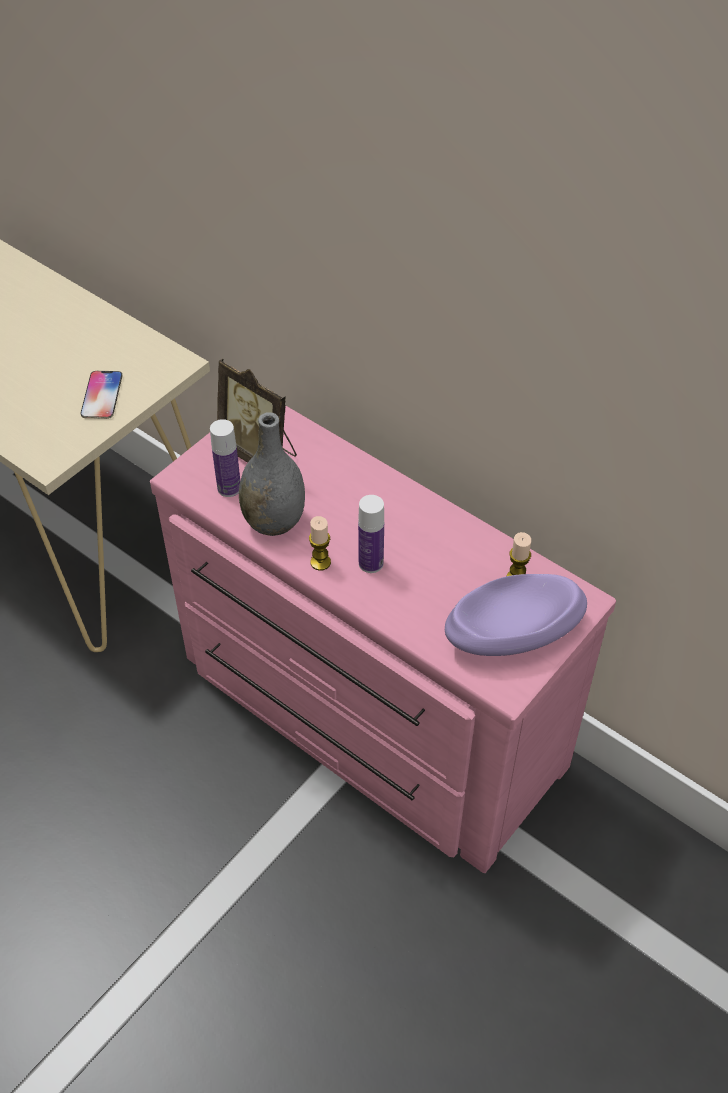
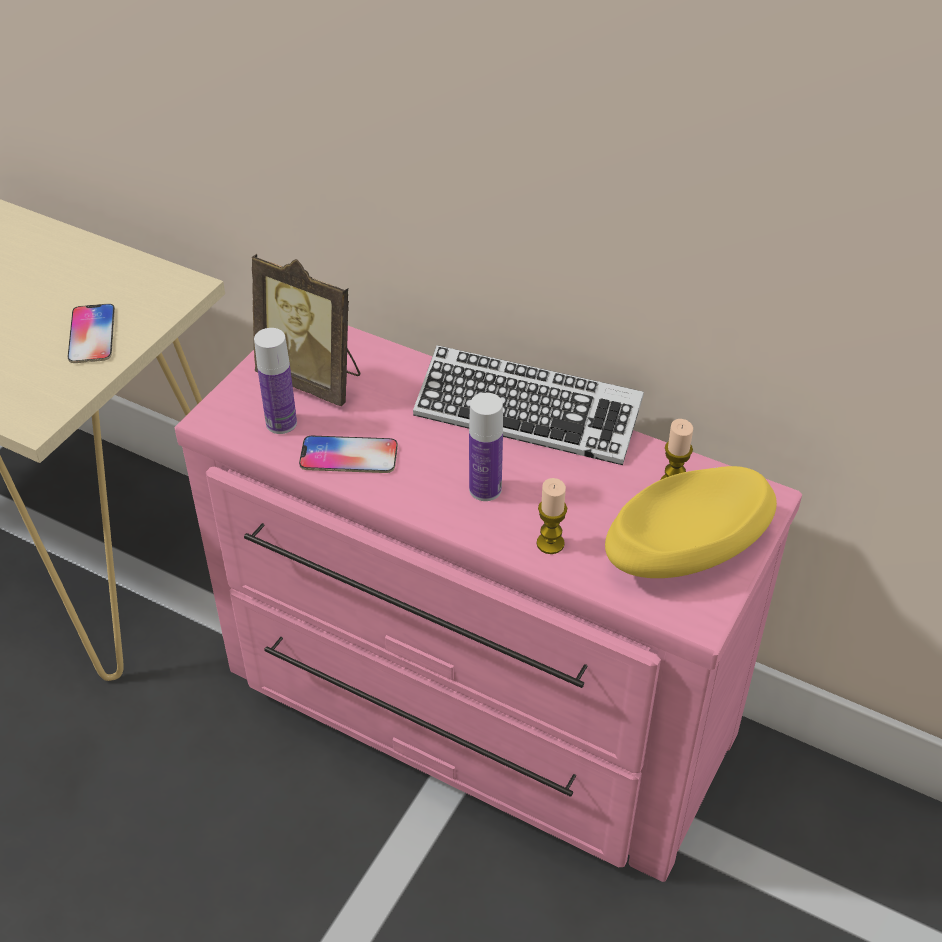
camera: 10 degrees left, 5 degrees down
(274, 522) = (349, 456): grey vase -> phone
(320, 562) = (420, 496): candle -> candle (550, 543)
(417, 506) = (527, 415): none -> keyboard
(513, 633) = (687, 549): purple bowl -> yellow bowl

